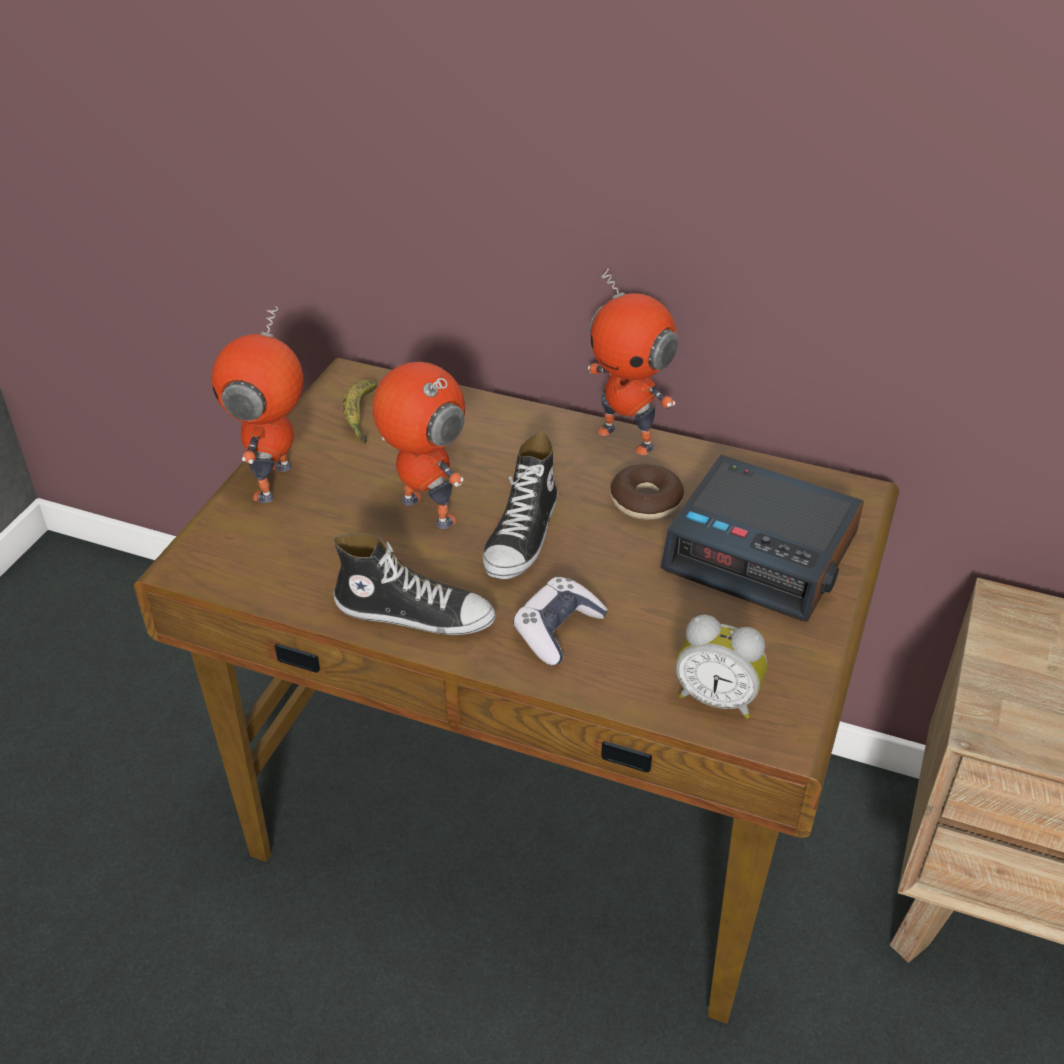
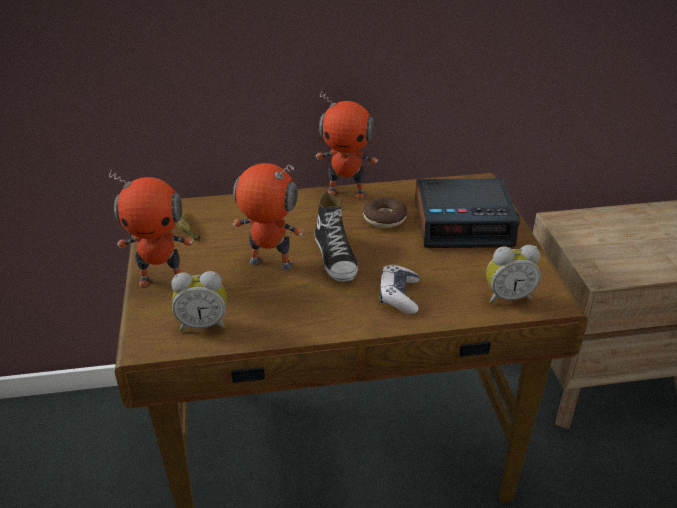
camera: 30 degrees left, 5 degrees down
(273, 565) = (203, 324): none -> alarm clock
(276, 482) = (162, 279): toy robot -> toy robot turned 75 degrees counterclockwise
(415, 613) = (313, 317): shoe -> none

